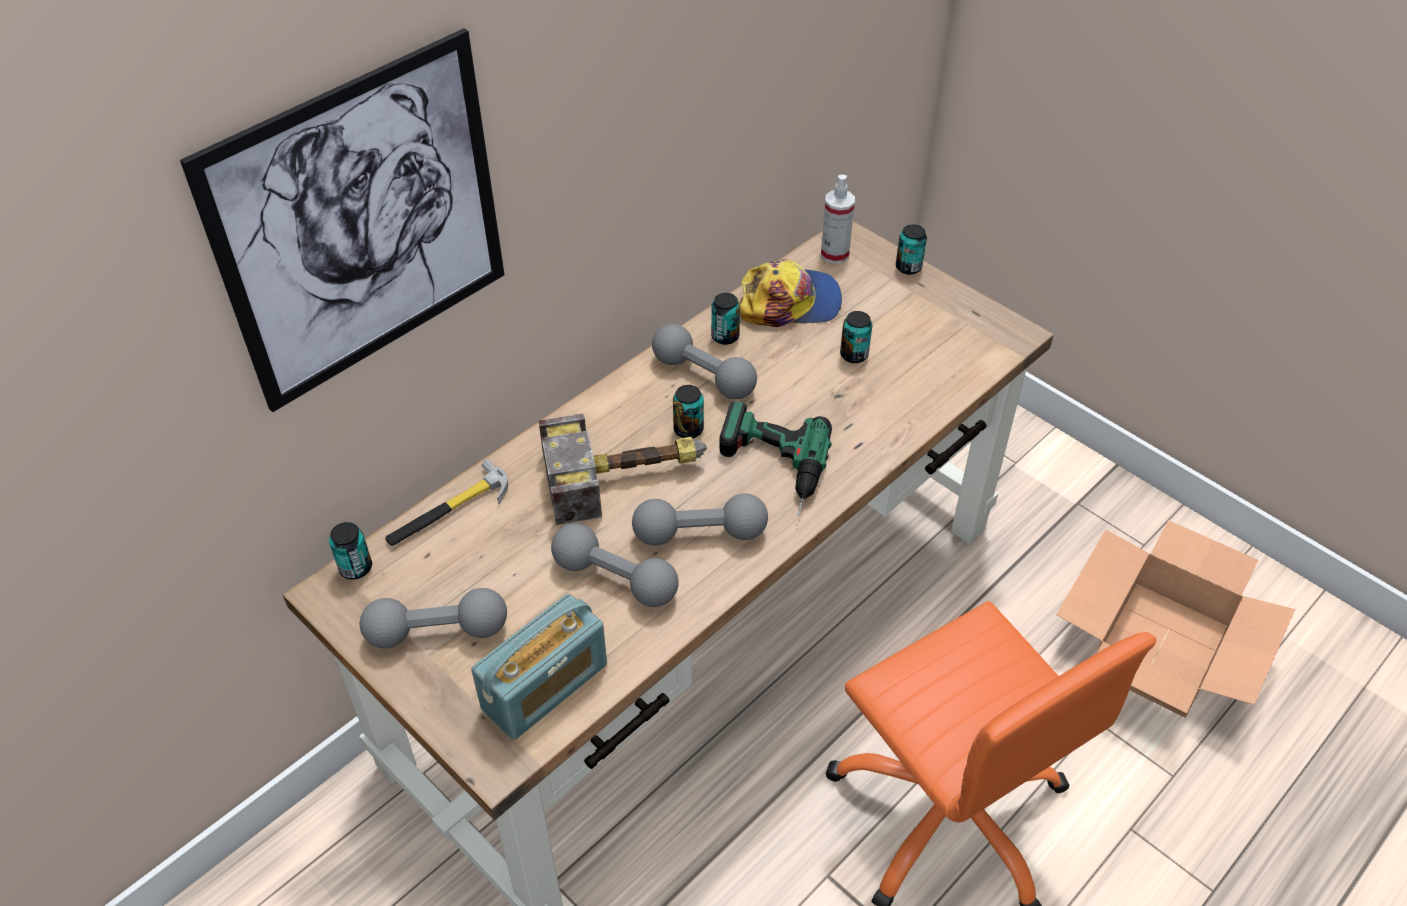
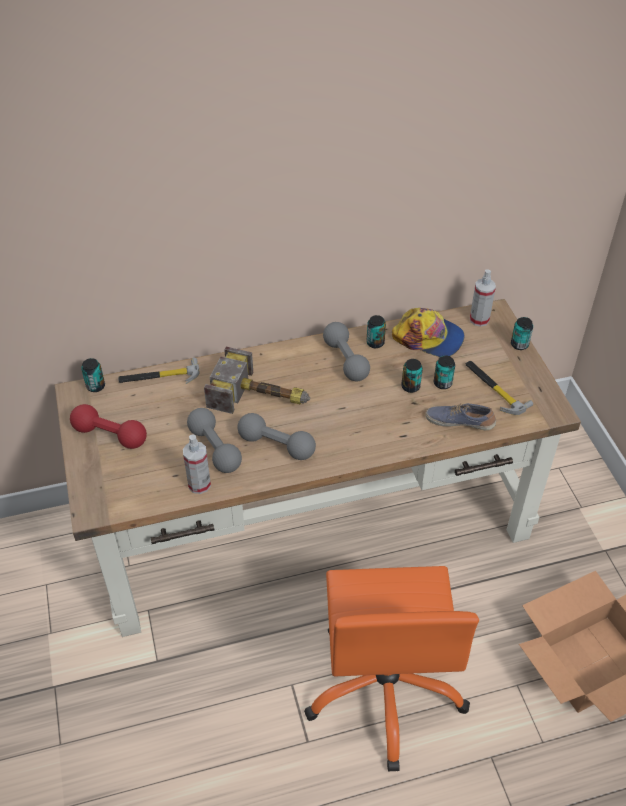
camera: 30 degrees right, 0 degrees up
(363, 224) = (132, 200): picture -> none
(437, 632) = (110, 435): grey dumbbell -> red dumbbell
(545, 687) = (140, 487): radio -> none
(632, 641) = (199, 484): none -> spray bottle
(688, 429) = (314, 386): can -> can (410, 387)
(770, 469) = (342, 427): power drill -> none
(914, 396) = (459, 422): none -> shoe
(922, 336) = (493, 389): none -> hammer

